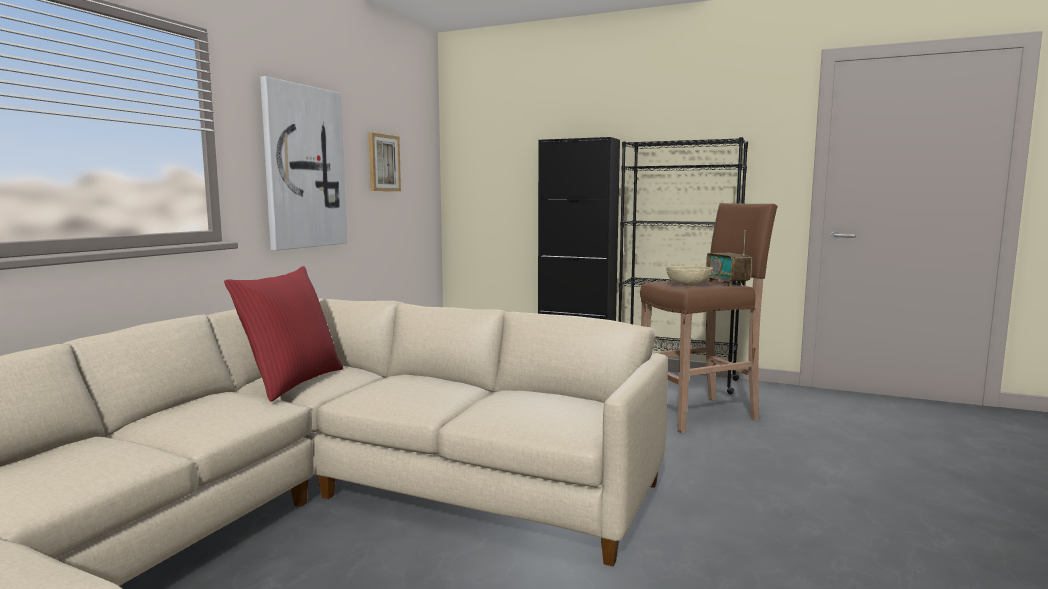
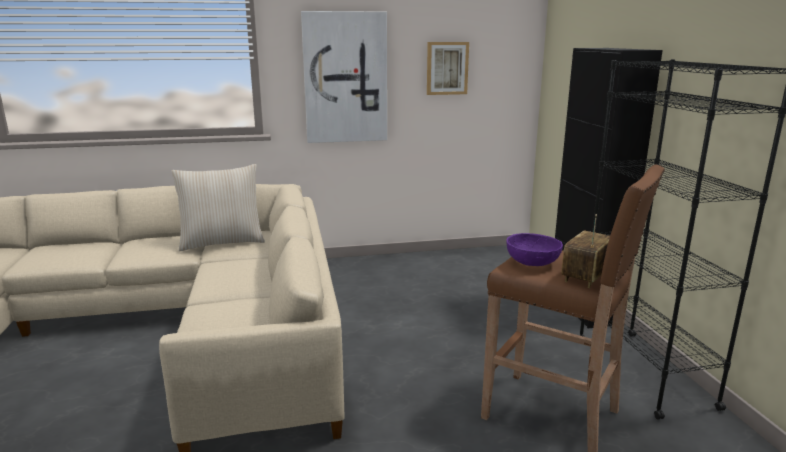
camera: 55 degrees right, 10 degrees up
(291, 383) = (222, 242): red pillow -> beige pillow
(688, 285) = (532, 262): beige bowl -> purple bowl

